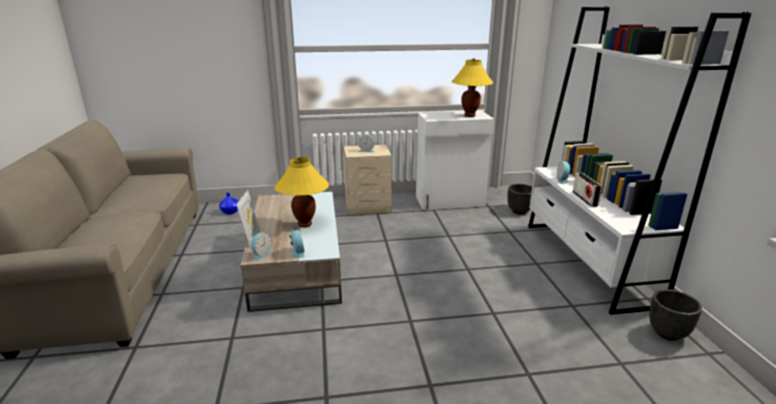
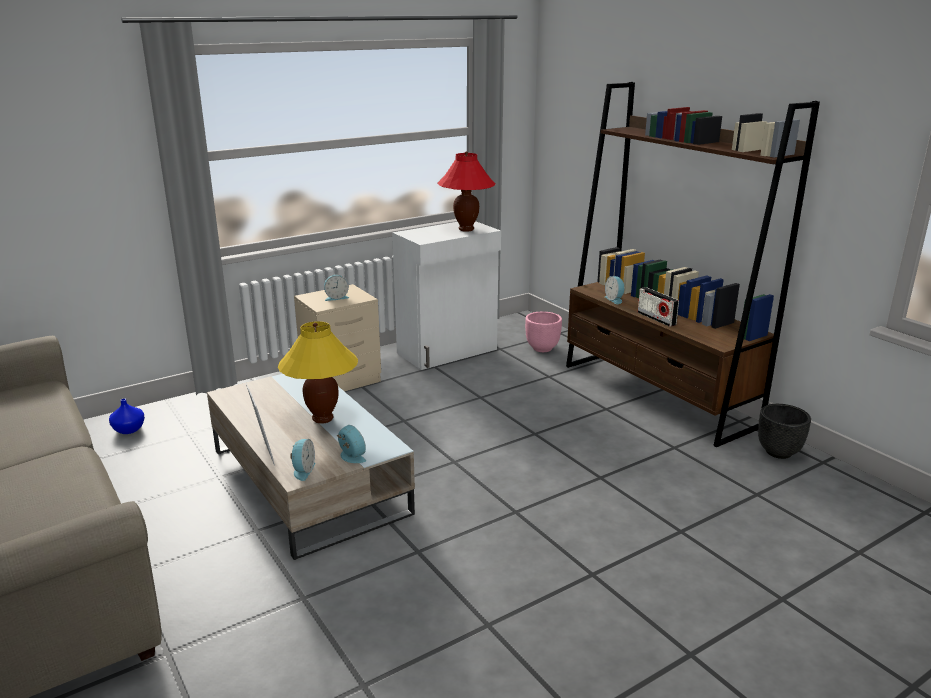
camera: 25 degrees left, 0 degrees up
(469, 115) = (466, 229): yellow table lamp -> red table lamp
(519, 211) = (542, 348): black planter -> pink planter
(587, 262) = (657, 395): white bookcase -> brown bookcase

